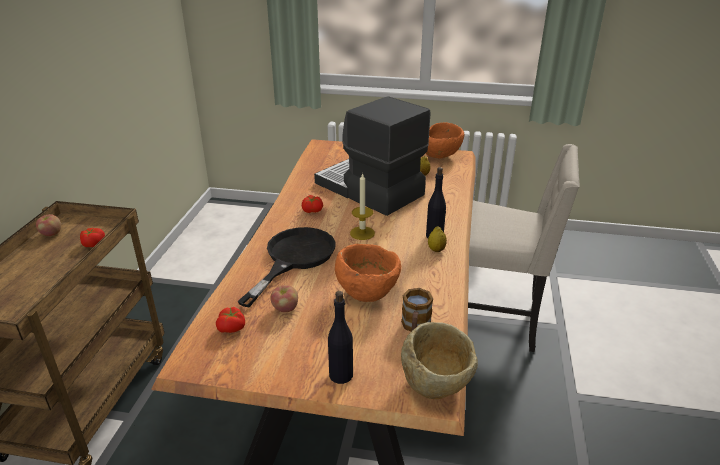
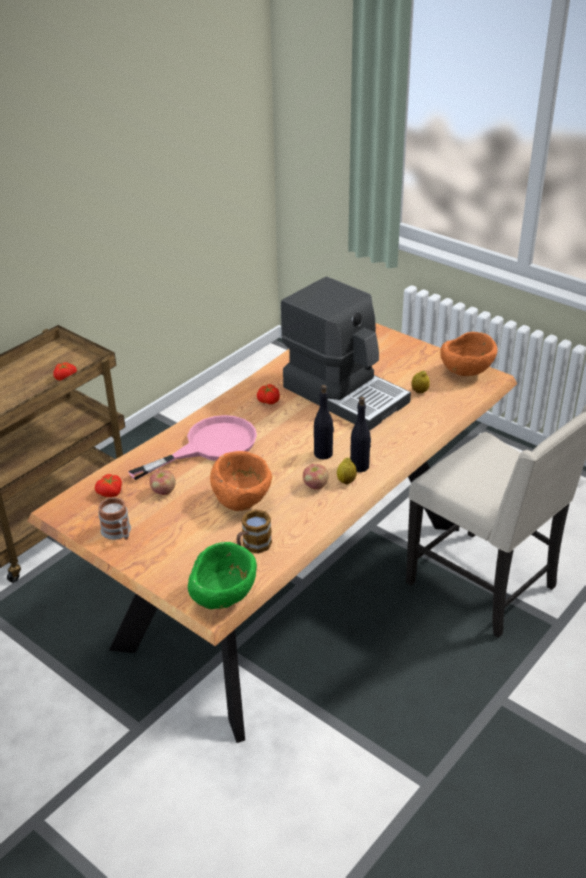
camera: 30 degrees right, 5 degrees up
(51, 234) = (40, 357): apple -> apple (315, 486)
(274, 362) = (118, 533): none -> mug
(294, 258) = (210, 446): black frying pan -> pink frying pan
(341, 375) = (159, 562): black bottle -> black bottle (323, 453)
(362, 233) = (293, 440): candle -> none
(368, 190) = (345, 393): coffee machine -> coffee machine turned 150 degrees clockwise
(437, 384) = (224, 599): beige bowl -> green bowl

